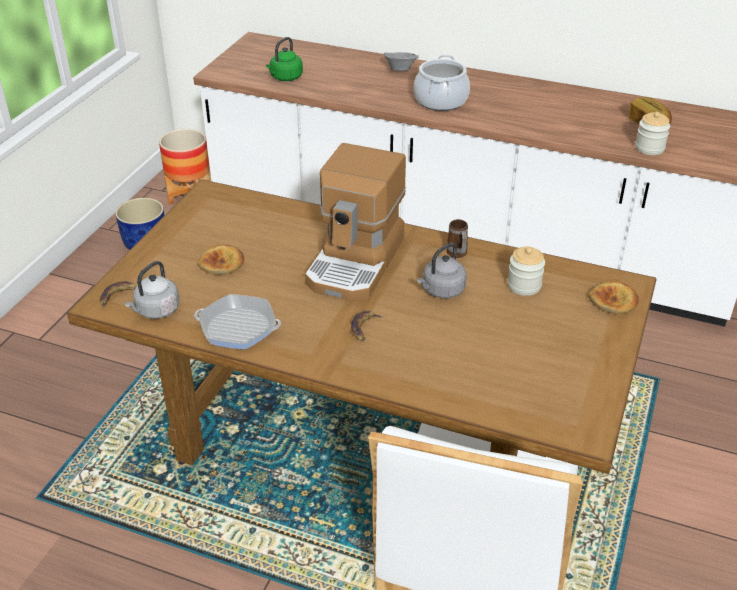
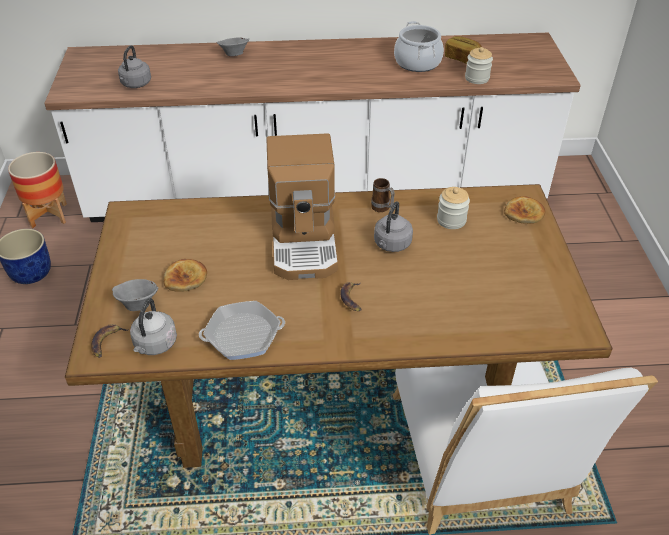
camera: 25 degrees left, 5 degrees up
(165, 273) = (138, 304): none -> grey bowl
(285, 78) = (135, 84): green kettle -> grey kettle
(440, 101) = (288, 75): cooking pot -> cooking pot (417, 62)

